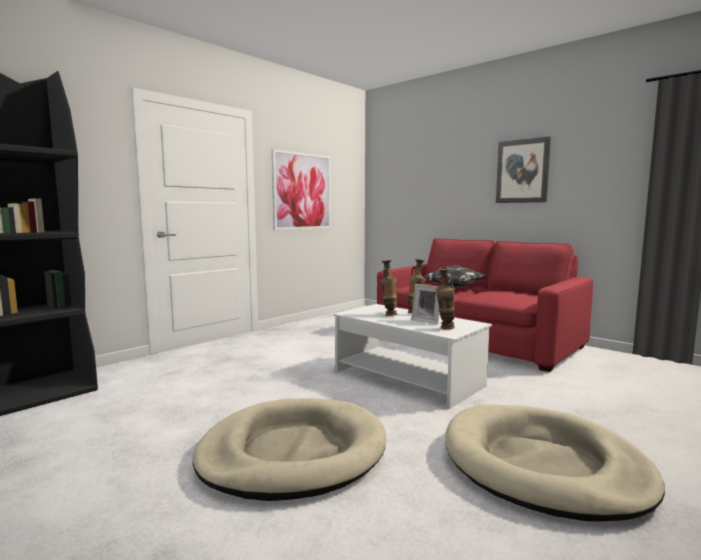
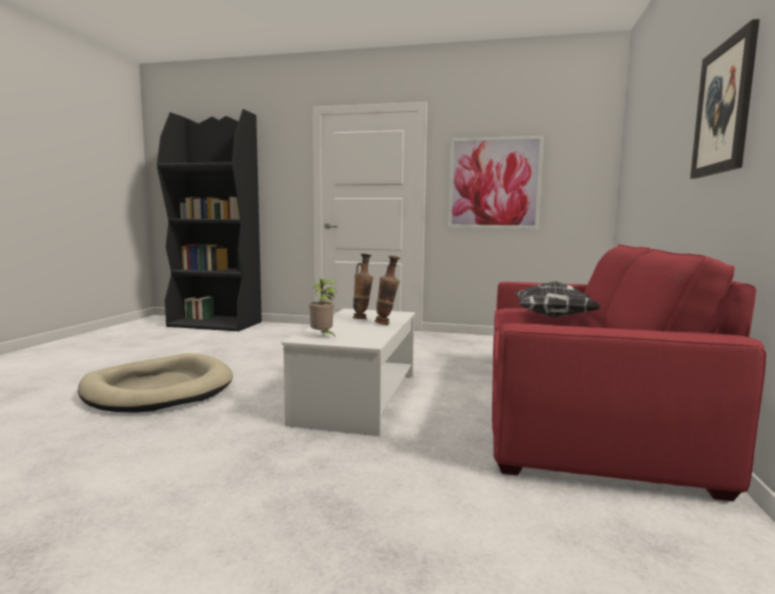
camera: 60 degrees right, 0 degrees up
(427, 321) = (353, 329): picture frame -> none
(445, 329) = (323, 336): vase -> potted plant
(543, 465) = (155, 486): beige dog bed -> none

